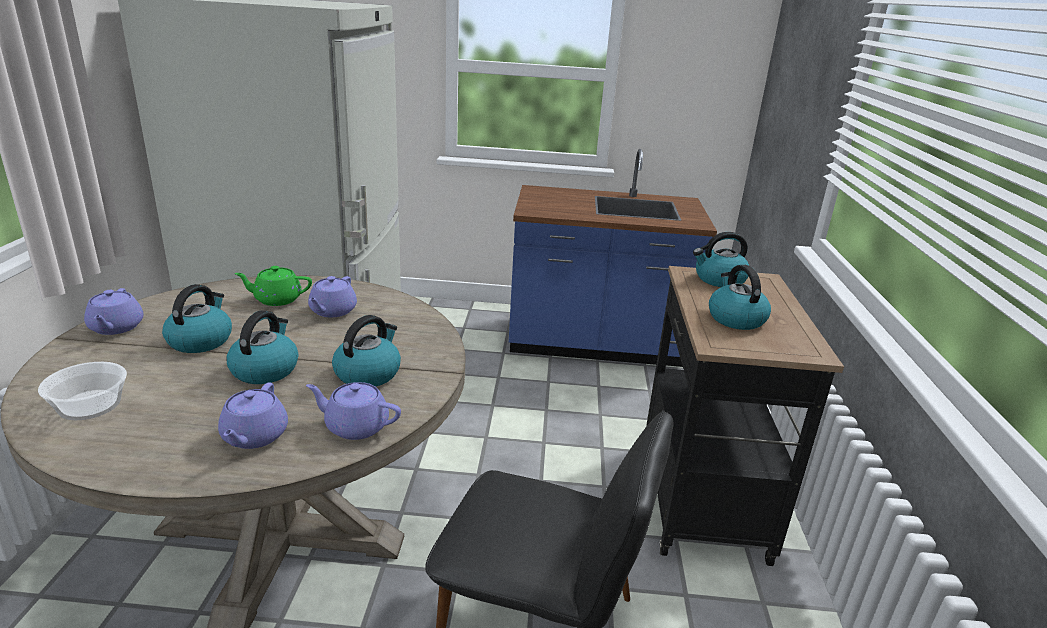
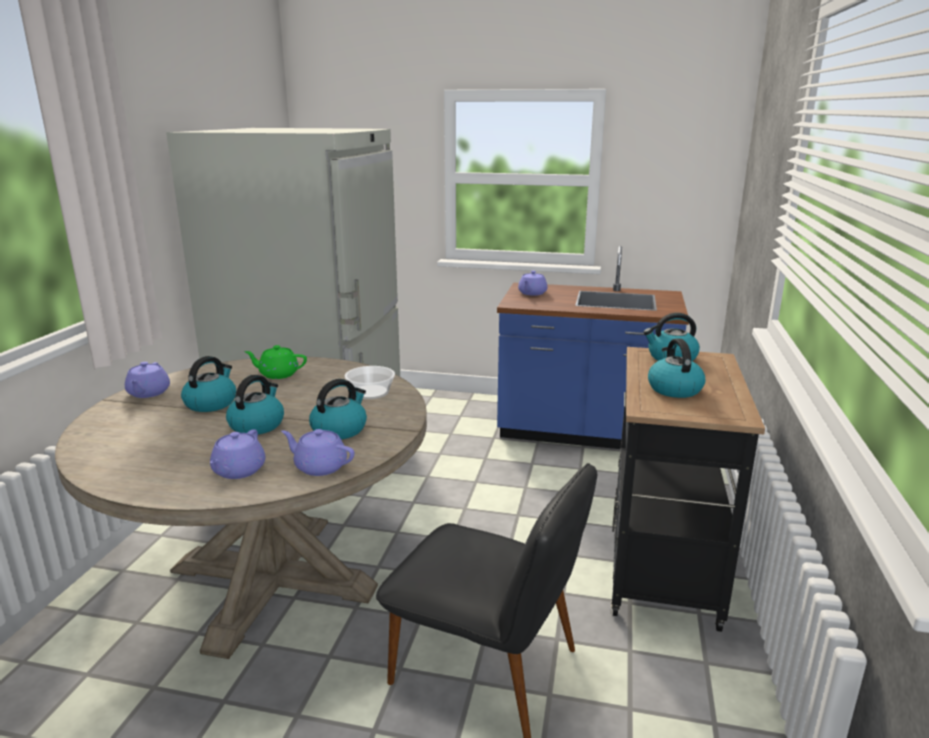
camera: 10 degrees right, 5 degrees down
(89, 404) = (119, 445): bowl -> bowl (370, 392)
(332, 311) = (321, 383): purple teapot -> purple teapot (532, 293)

